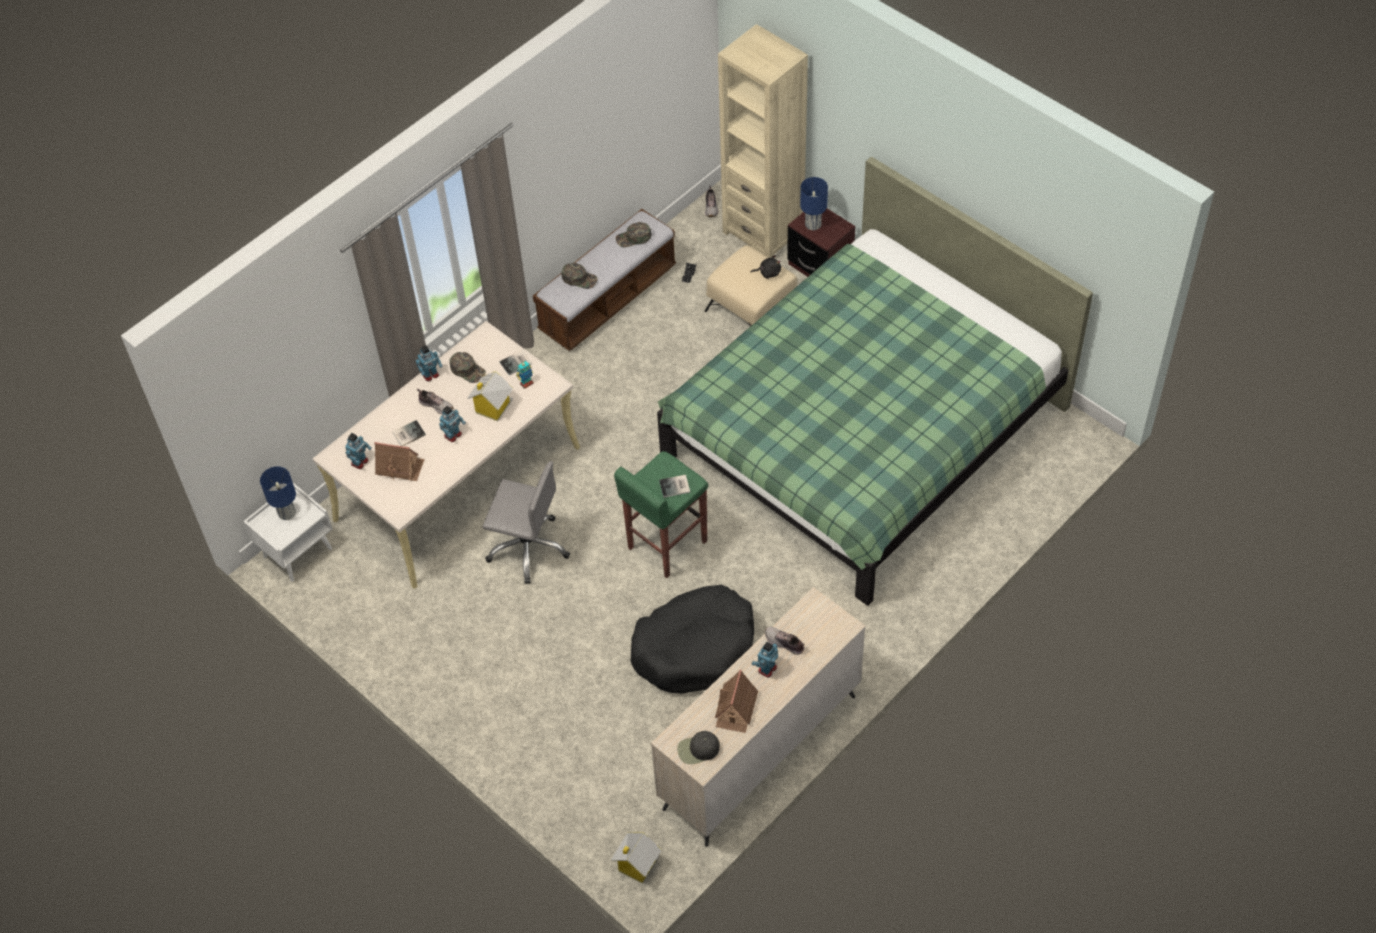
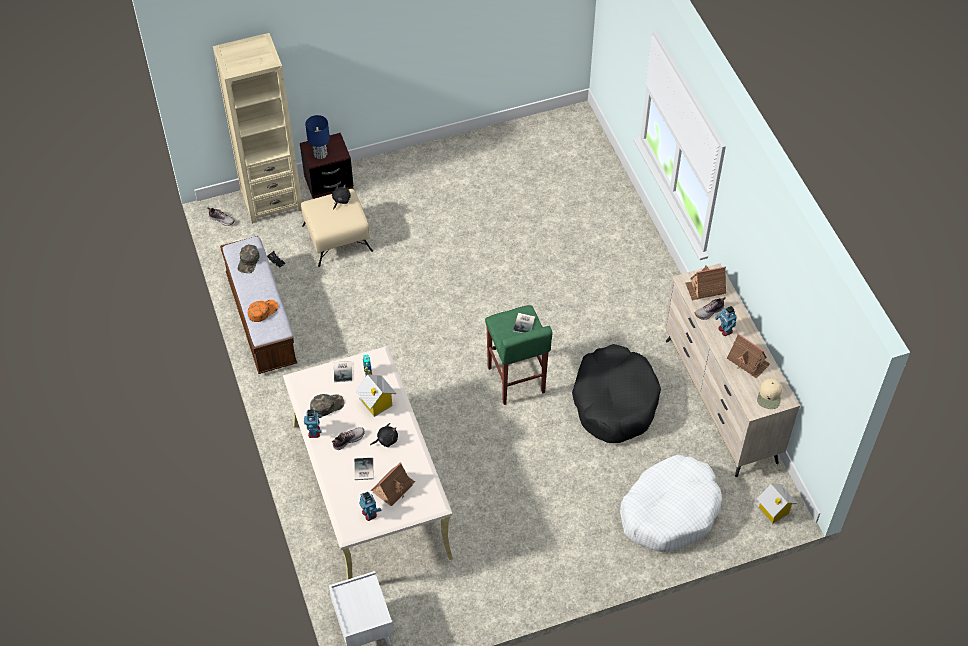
camera: 65 degrees left, 0 degrees up
(287, 512) = (356, 601): blue table lamp -> none
(453, 435) = (386, 440): toy robot -> black plush toy
(528, 547) = (462, 467): grey office chair -> none
(579, 278) = (262, 311): green cap -> orange cap
(580, 761) = (670, 510): none -> white dog bed
(698, 750) = (769, 396): black cap -> beige cap
(817, 626) = (705, 288): none -> toy house
(863, 430) = (492, 226): green bed -> none

